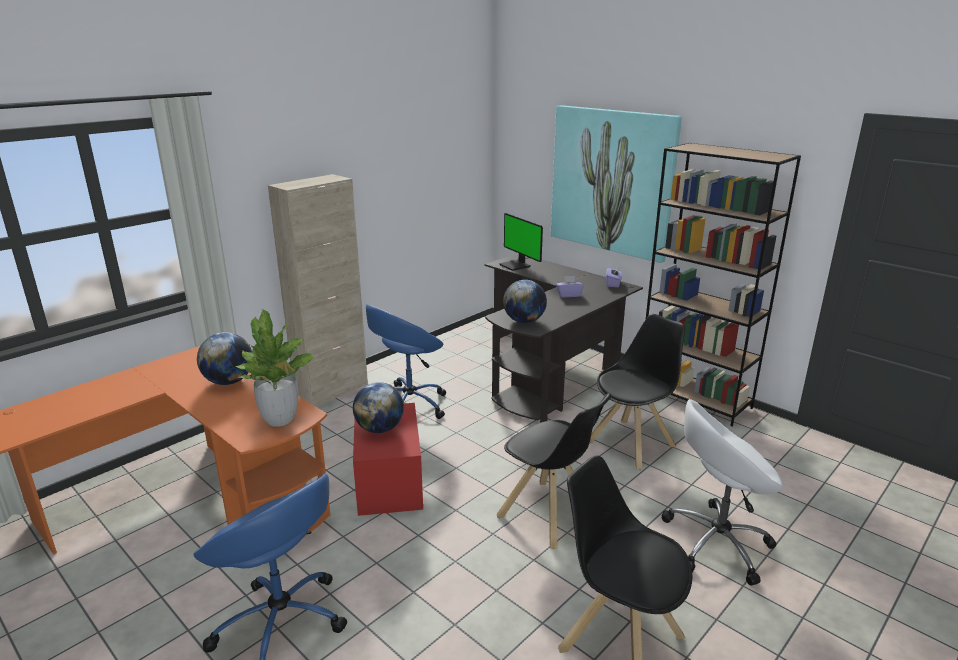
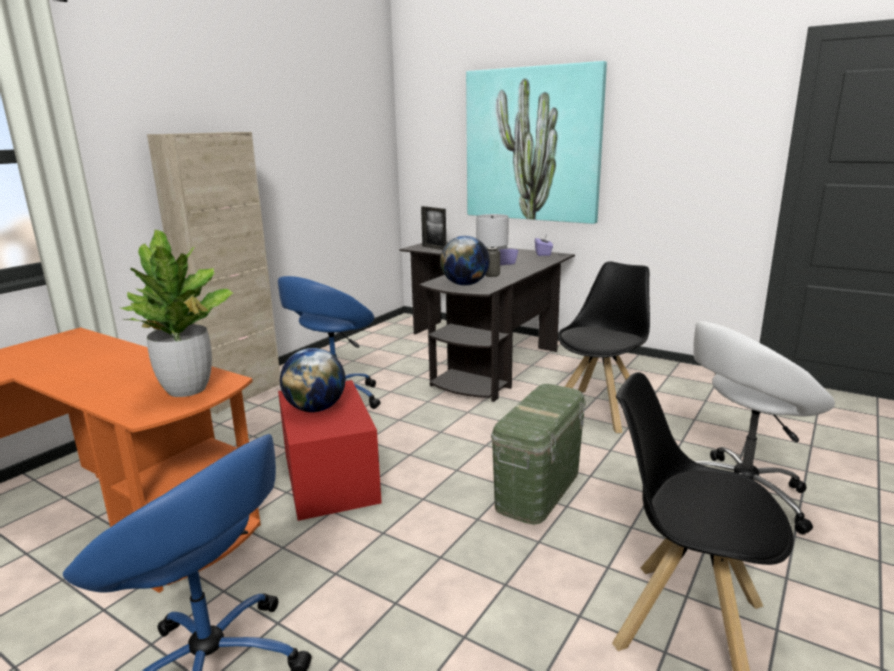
camera: 10 degrees left, 5 degrees down
(229, 381) = (108, 359): globe -> none
(516, 265) = (434, 248): monitor -> picture frame
(550, 514) = (538, 489): black chair -> green storage box
(552, 310) = (491, 275): none -> white table lamp
(694, 399) = (644, 365): beige bookcase -> none

